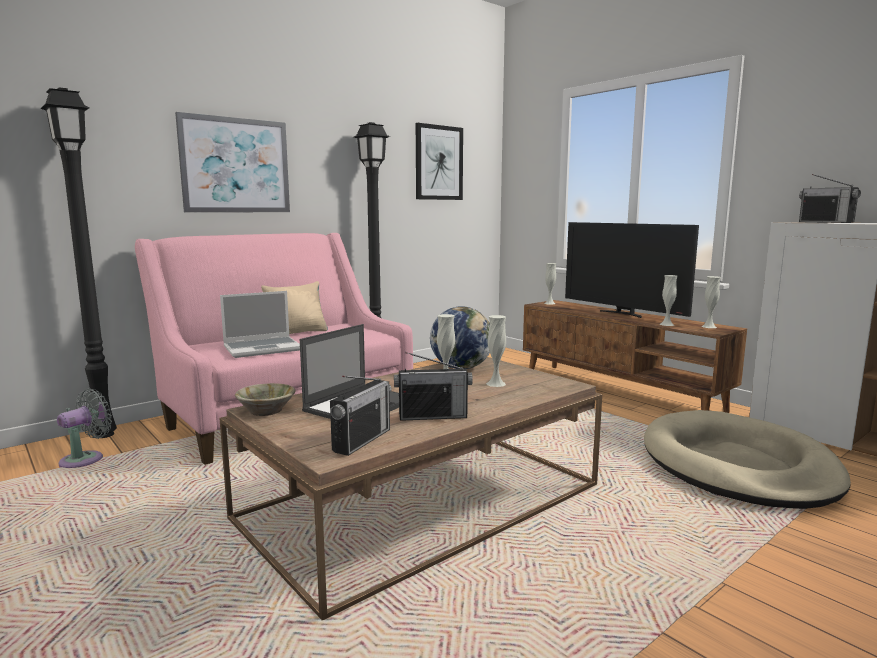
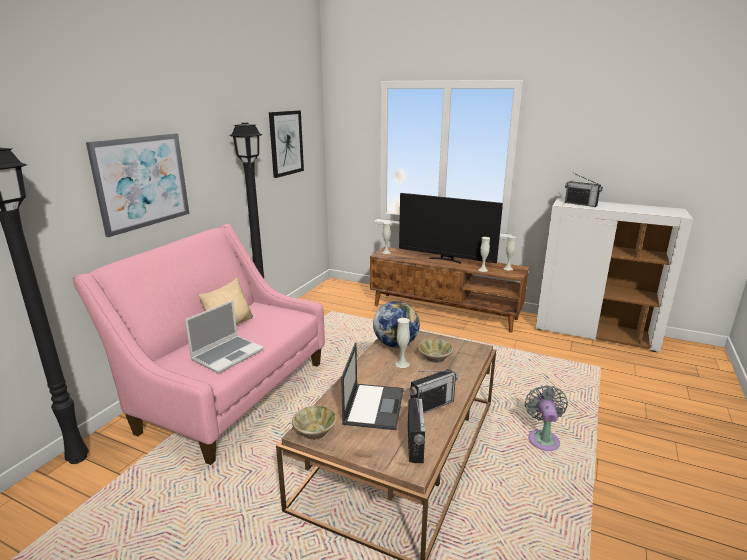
camera: 25 degrees left, 10 degrees up
(86, 459) = (91, 491): grey fan -> grey fan (543, 438)
(496, 384) = (435, 358): white vase -> beige bowl
(737, 466) = (549, 365): beige dog bed -> none

